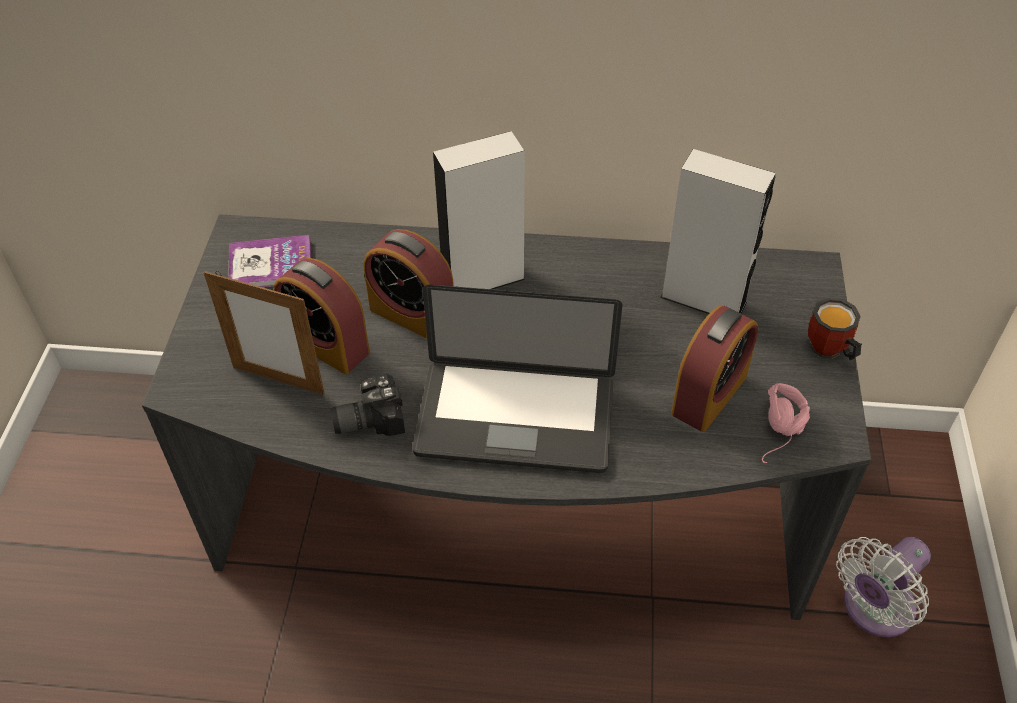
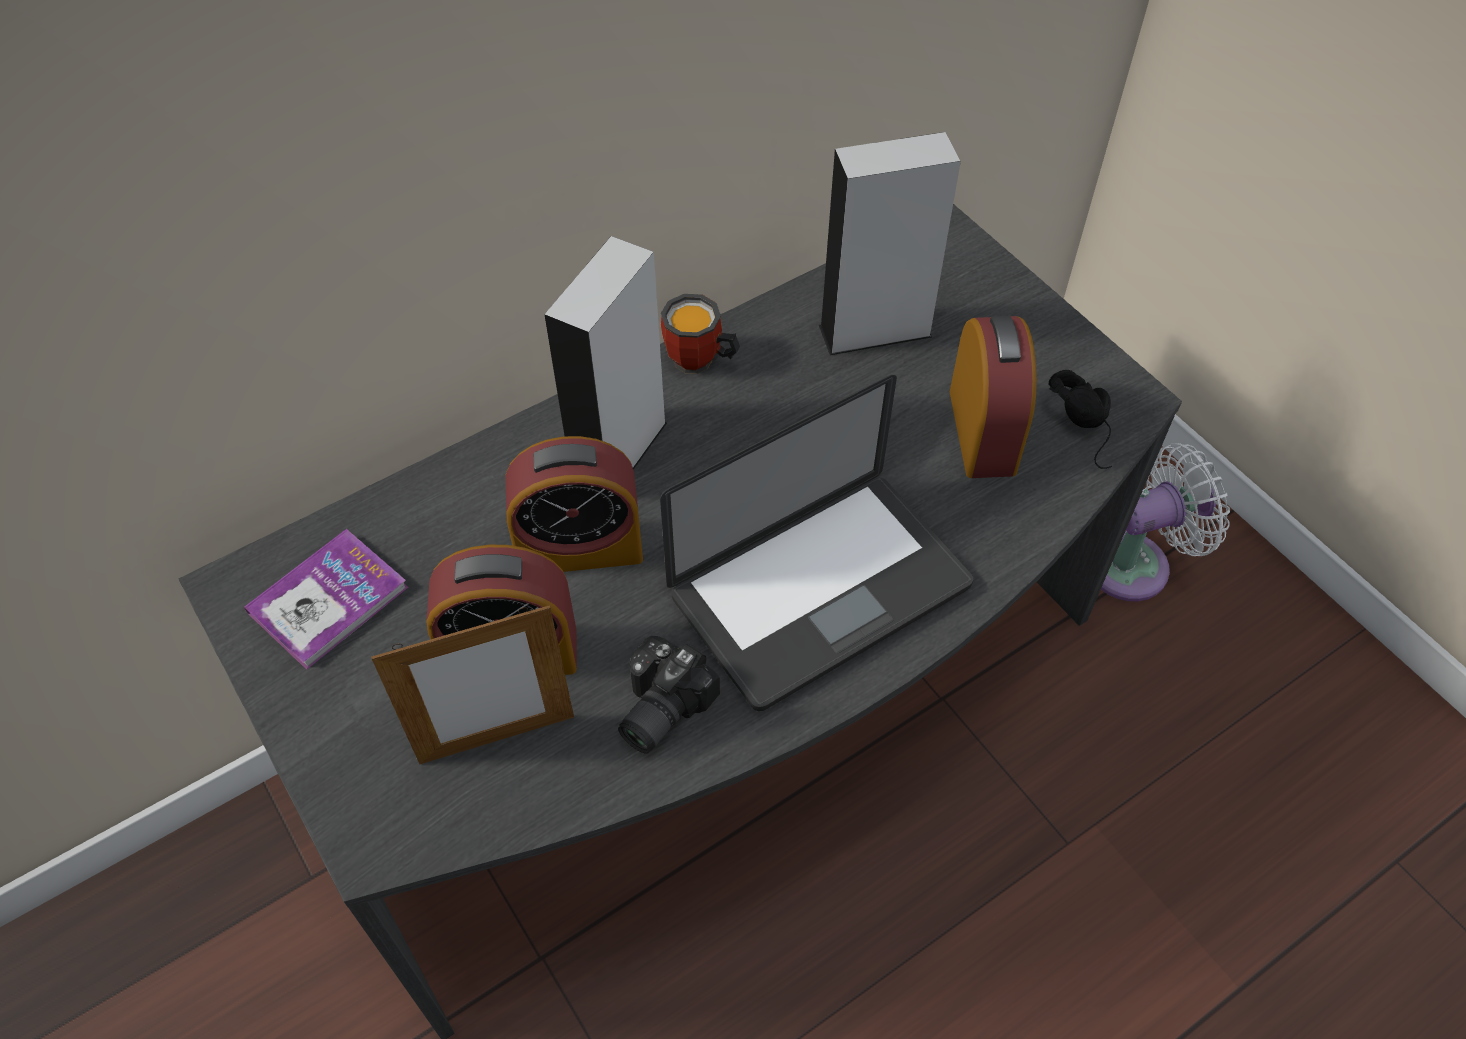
camera: 40 degrees left, 5 degrees up
(784, 435) = (1089, 428): pink headphones -> black headphones
(828, 352) = (1043, 315): mug -> mug (699, 363)
(873, 609) = (1136, 564): white fan -> white fan turned 120 degrees counterclockwise

